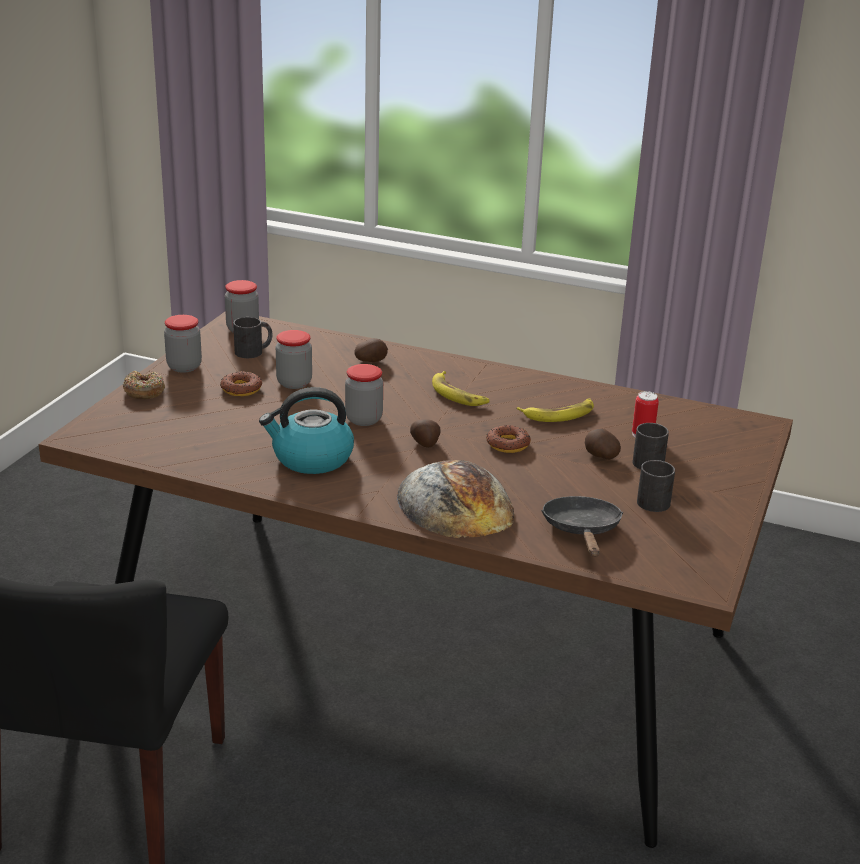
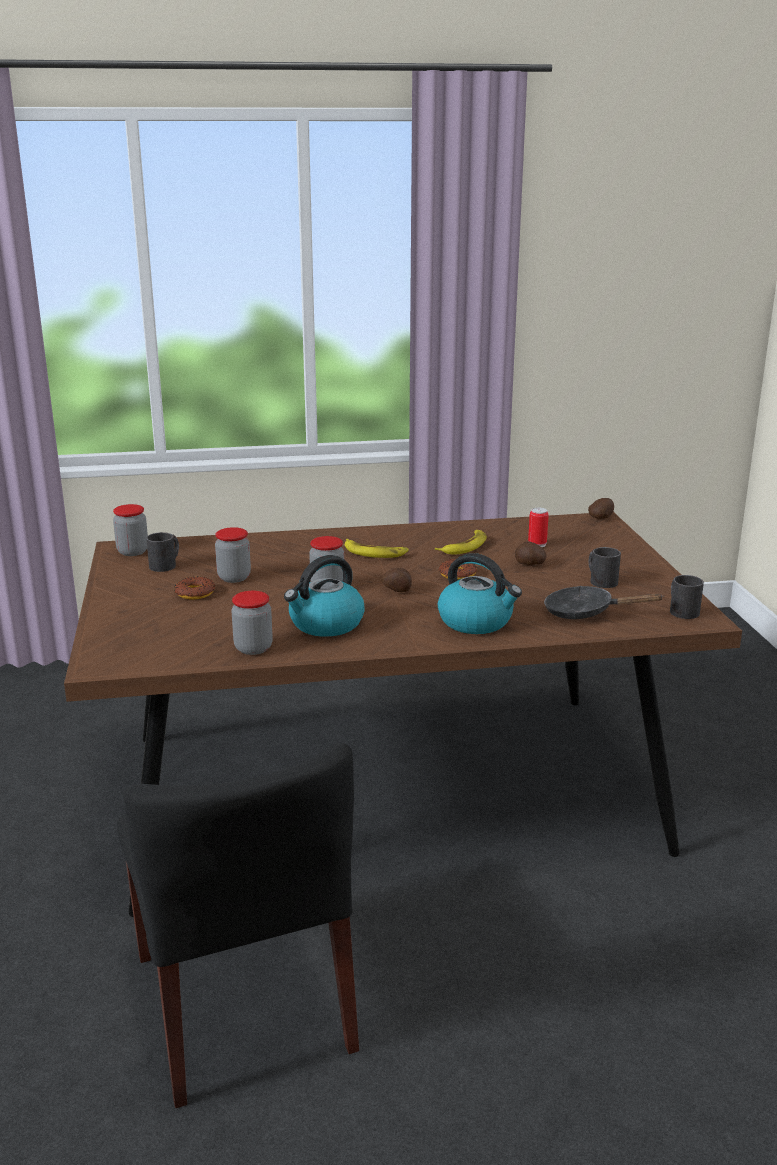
camera: 30 degrees left, 5 degrees down
(144, 391) = (109, 617): donut -> none
(184, 367) = (119, 590): jar -> jar (253, 648)
(371, 361) = (274, 547): potato -> potato (601, 518)
(455, 503) = (476, 621): bread -> kettle
(582, 531) = (585, 612): black frying pan -> black frying pan turned 45 degrees counterclockwise
(649, 460) = (563, 558): black mug -> black mug (681, 610)

